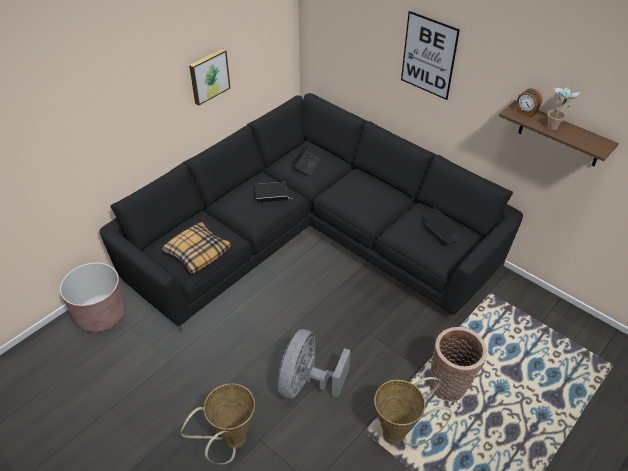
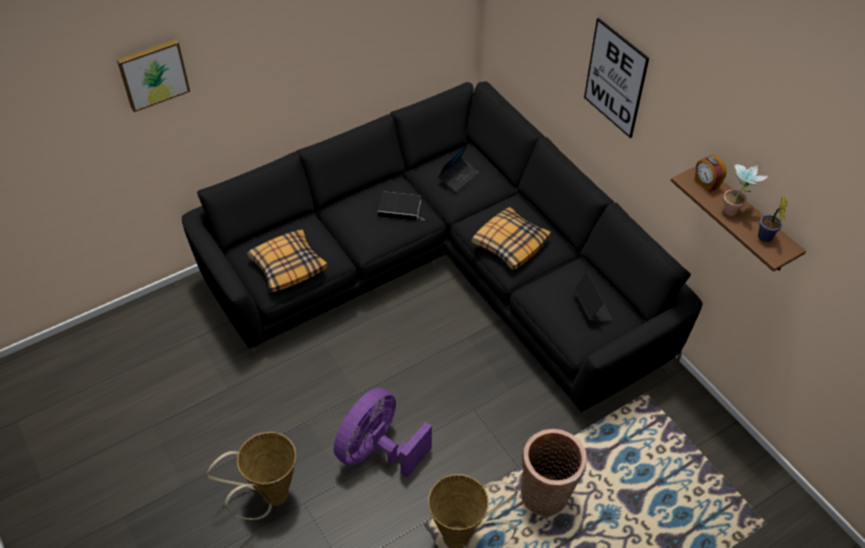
camera: 15 degrees right, 5 degrees up
(101, 315) = (171, 313): brown planter -> none
(208, 76) = (344, 51): picture -> picture (153, 73)
(307, 383) = (377, 451): grey fan -> purple fan
(363, 203) = (509, 244): none -> pillow
(586, 140) = (765, 238): none -> potted plant

